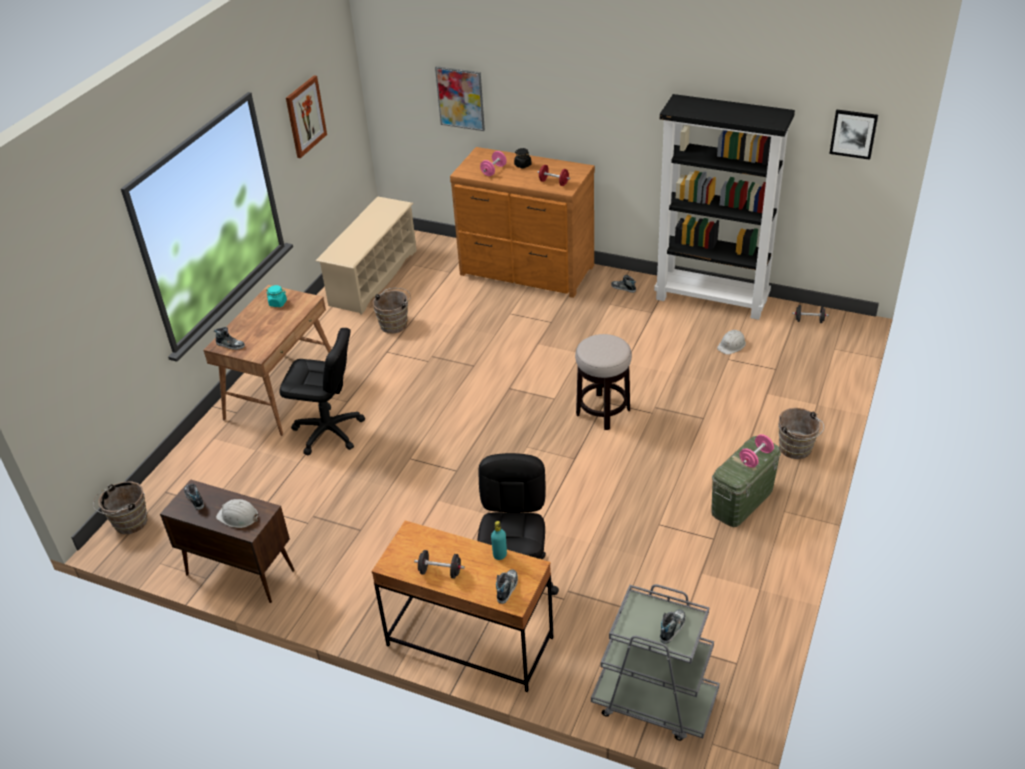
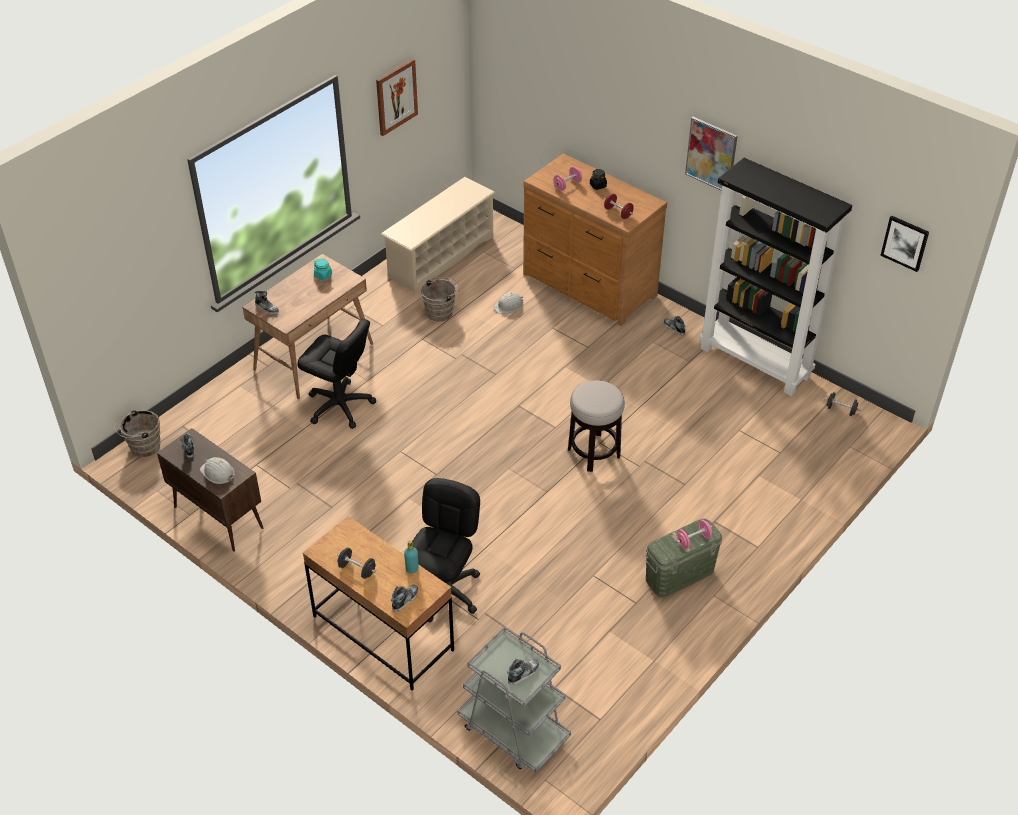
camera: 15 degrees right, 5 degrees up
(460, 98) = (555, 104): picture -> picture (711, 154)
(731, 345) = (750, 416): white hard hat -> white hard hat (509, 306)
(796, 450) = (757, 539): brown bucket -> none

